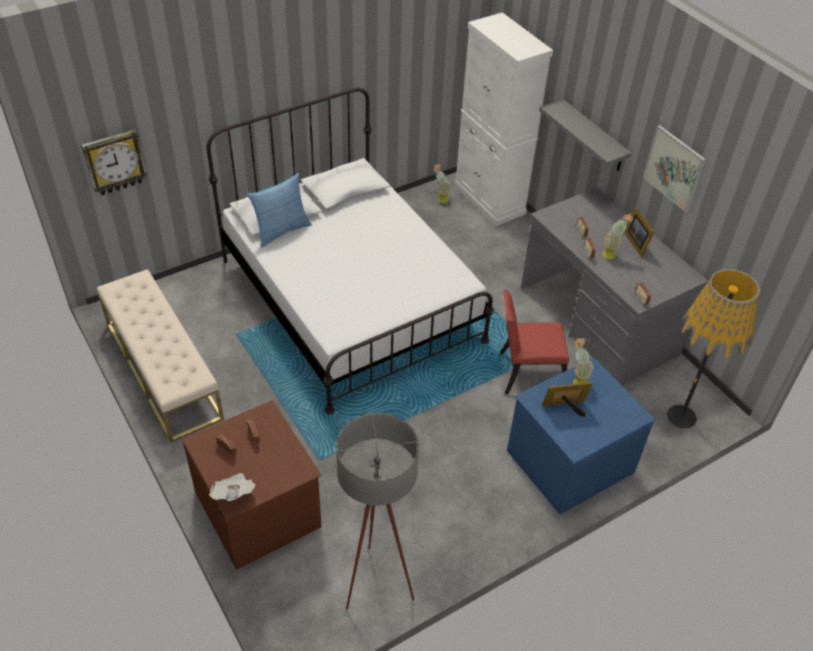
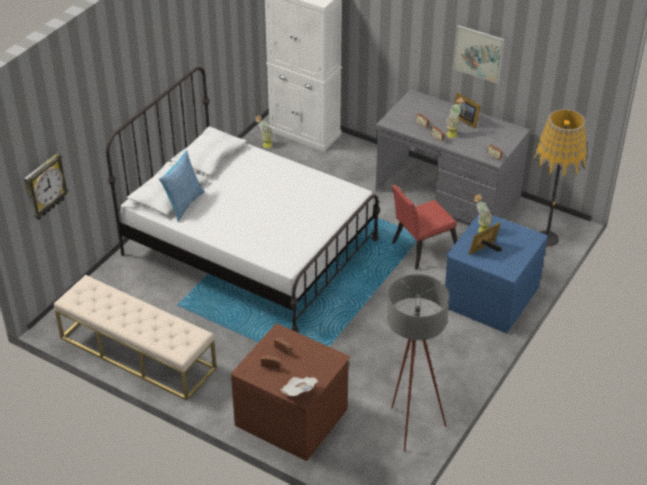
camera: 25 degrees left, 5 degrees down
(593, 136) = (397, 50): grey shelf -> none

